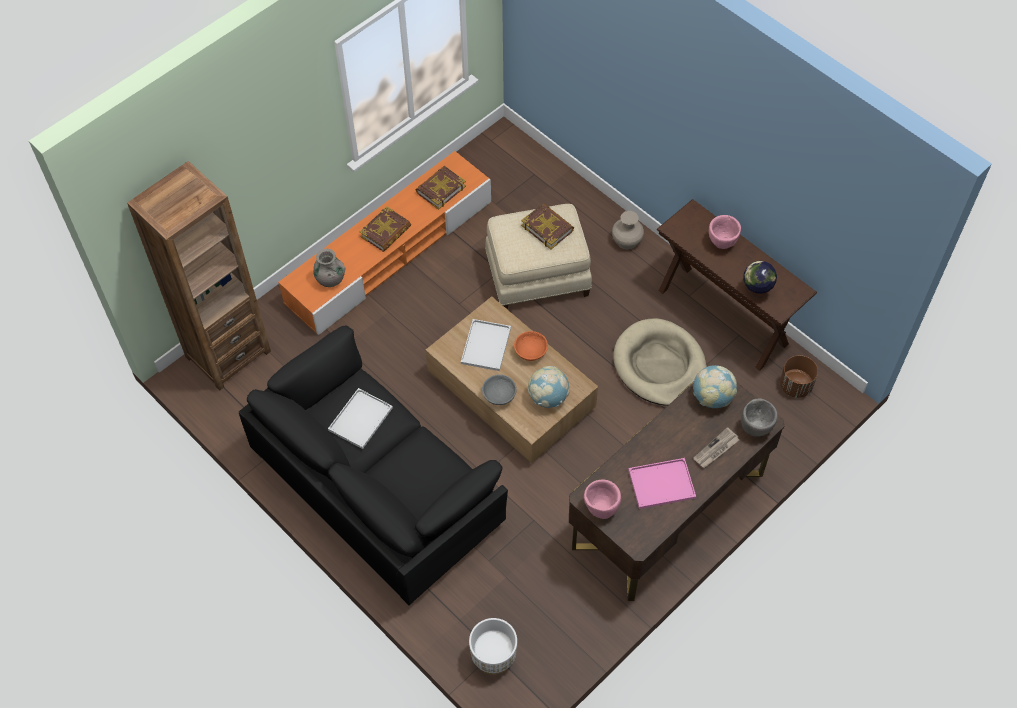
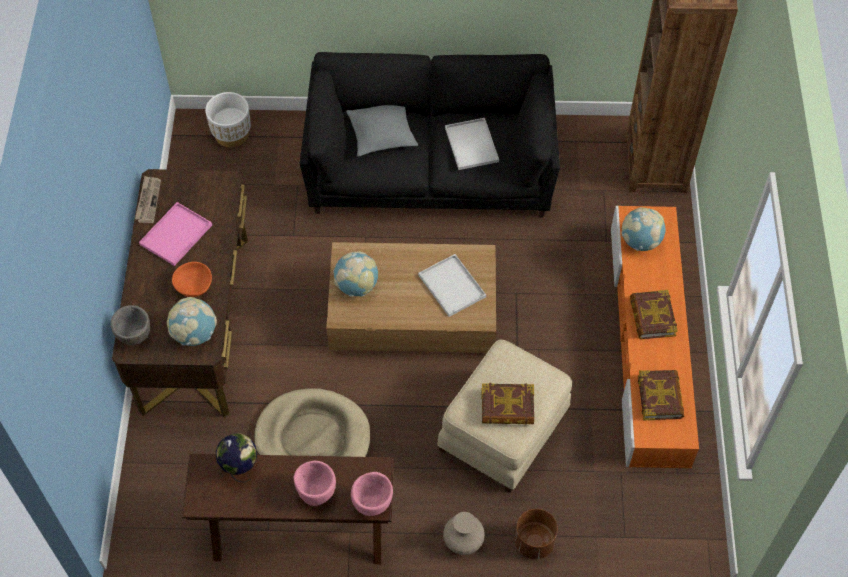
camera: 135 degrees right, 0 degrees up
(330, 279) = (640, 241): grey vase -> globe
(412, 484) = (382, 133): none -> grey pillow
(499, 395) = (396, 257): grey bowl -> none
(531, 351) = (410, 311): orange bowl -> orange bowl (194, 286)
(601, 508) = (207, 183): pink bowl -> pink bowl (372, 504)
(716, 449) = (154, 293): newspaper -> newspaper (148, 200)
(795, 386) = (173, 522): brown planter -> brown planter (534, 542)

